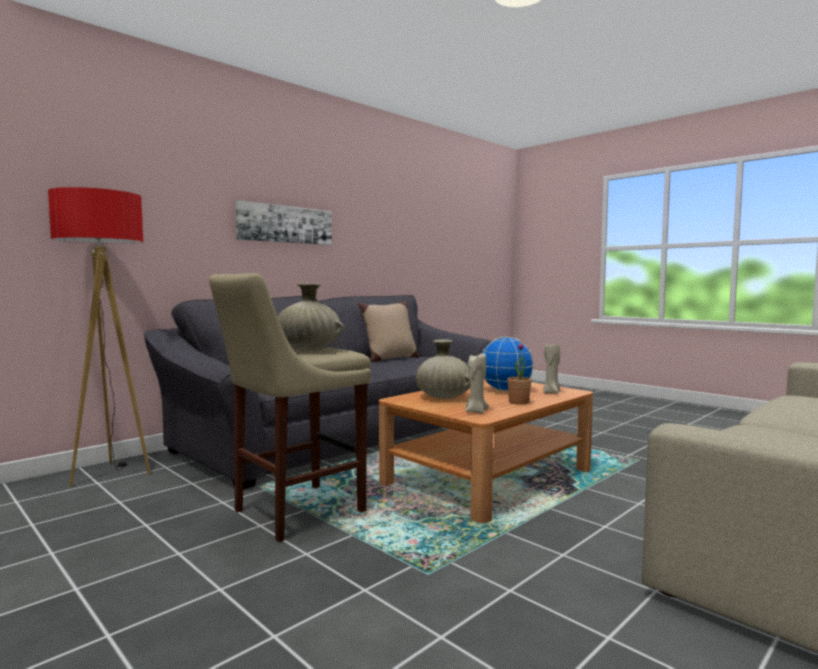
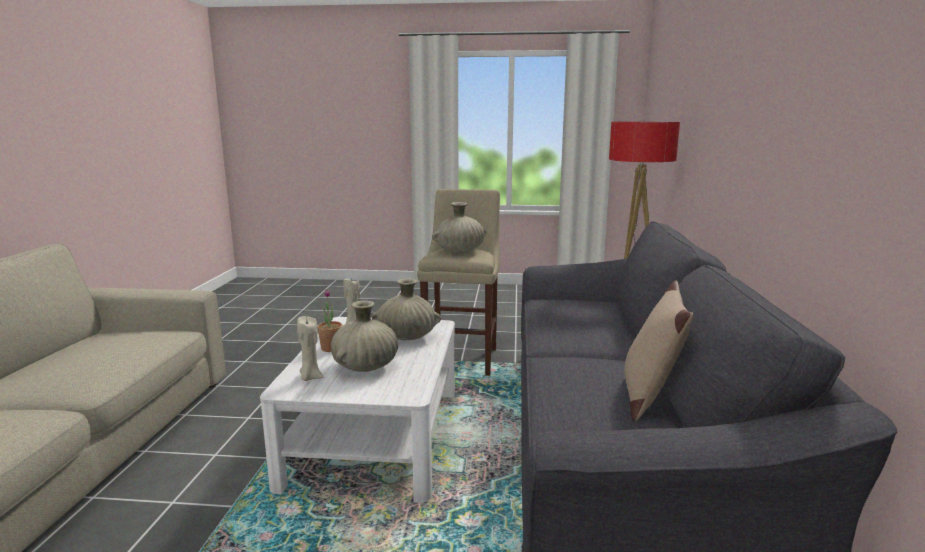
camera: 140 degrees right, 10 degrees up
(285, 224) = (765, 135): picture -> none
(488, 477) = (376, 436): brown coffee table -> white coffee table
(505, 390) = (365, 367): globe -> beige vase

